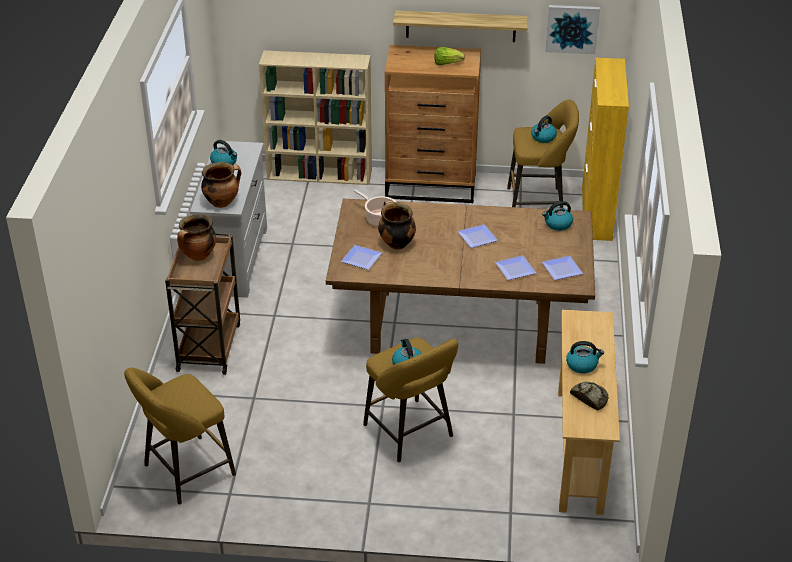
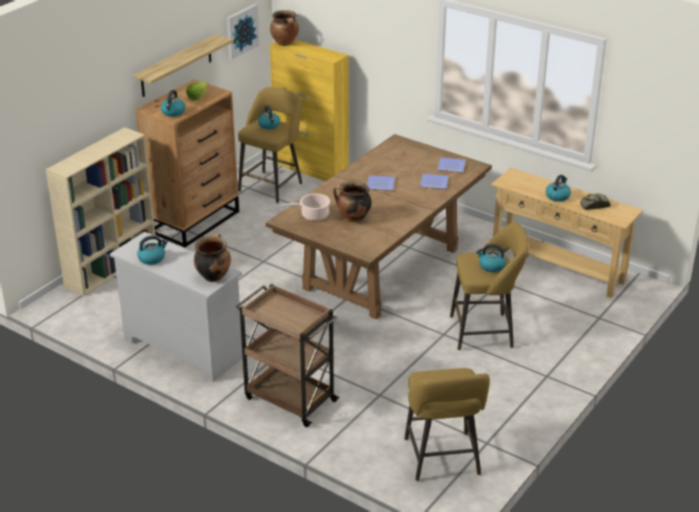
camera: 60 degrees left, 5 degrees down
(198, 256) = (276, 312): cooking pot -> cooking pot (285, 43)
(361, 258) = (356, 238): plate -> none
(557, 224) = (397, 150): kettle -> kettle (173, 112)

